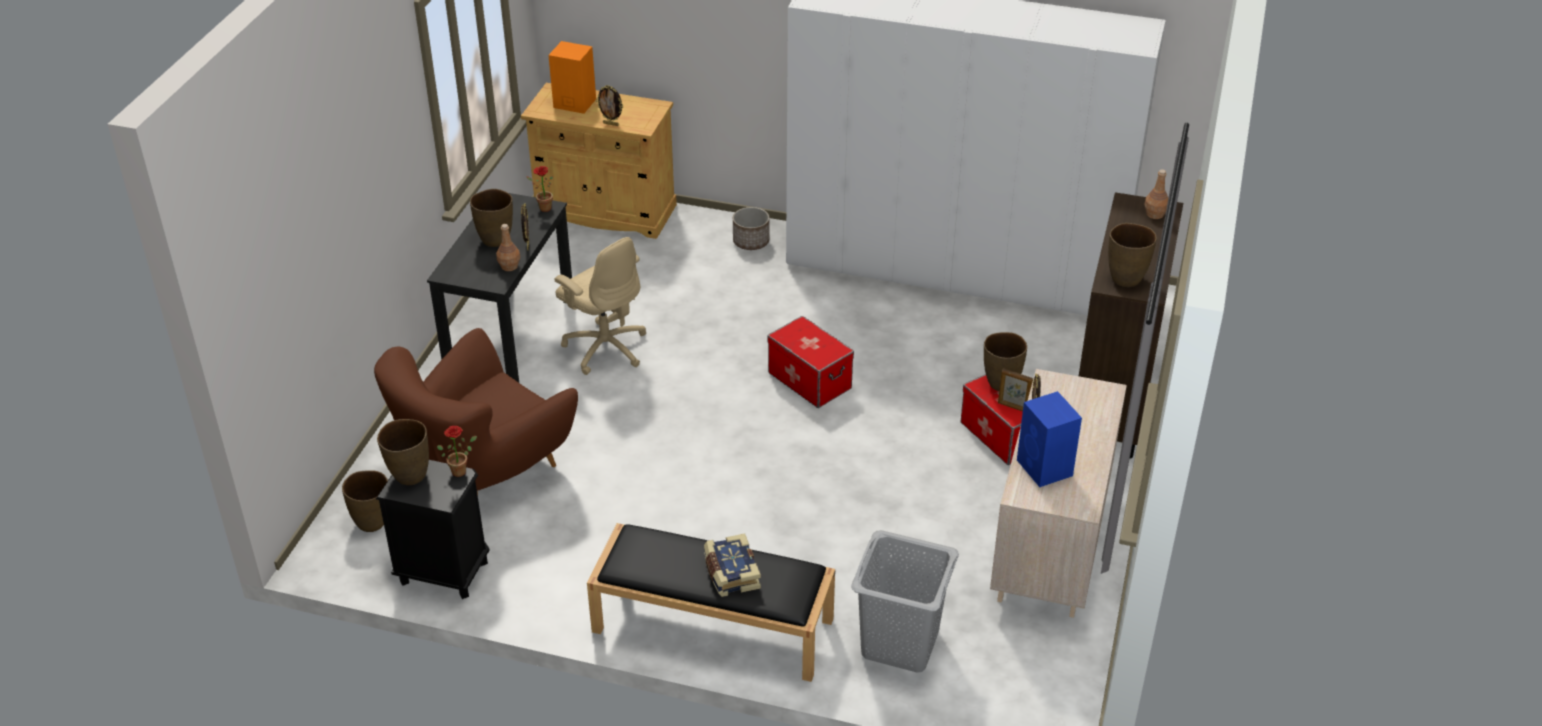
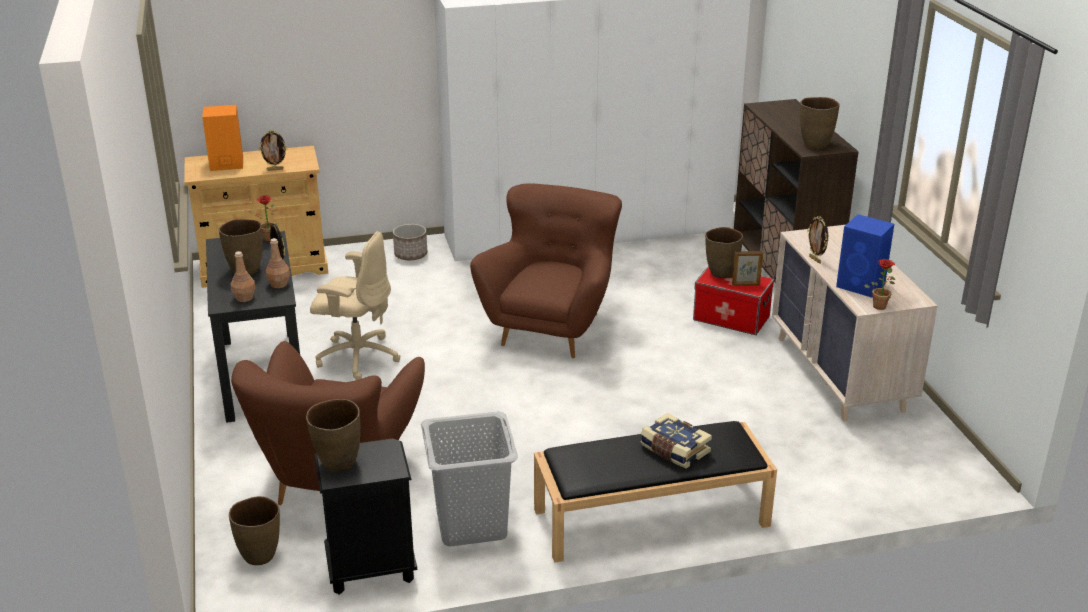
camera: 30 degrees left, 10 degrees down
(461, 470) = (384, 442): potted plant -> potted plant (879, 305)
(810, 380) = (552, 328): storage box -> brown armchair
(899, 642) = (806, 474): grey laundry basket -> grey laundry basket (470, 524)
(1155, 214) = (786, 108): brown bottle -> brown bottle (244, 298)

